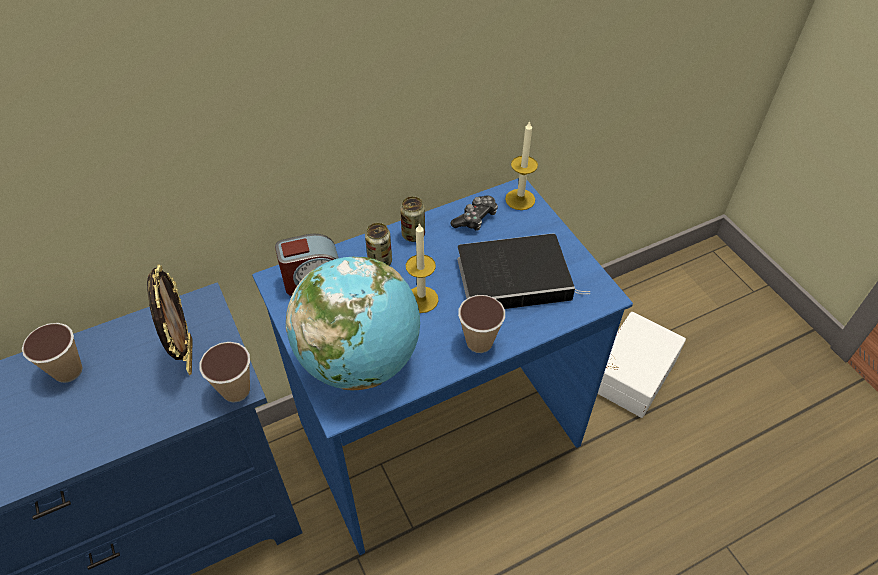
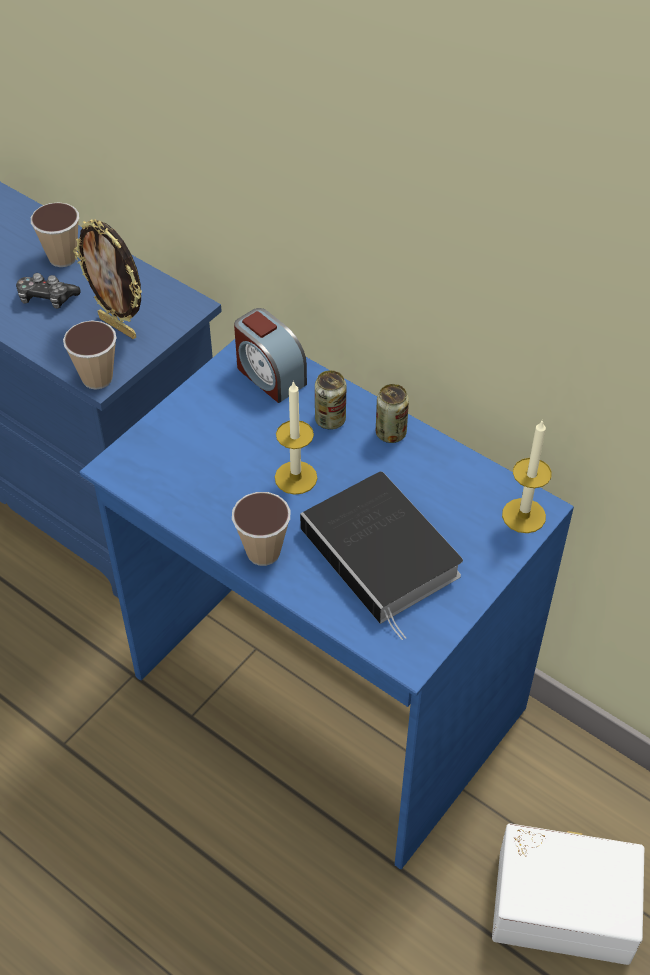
camera: 65 degrees right, 0 degrees up
(188, 356) = (119, 327): picture frame -> picture frame turned 75 degrees clockwise
(360, 360) = (184, 458): globe -> none
(475, 218) = (457, 482): game controller -> game controller (47, 298)

